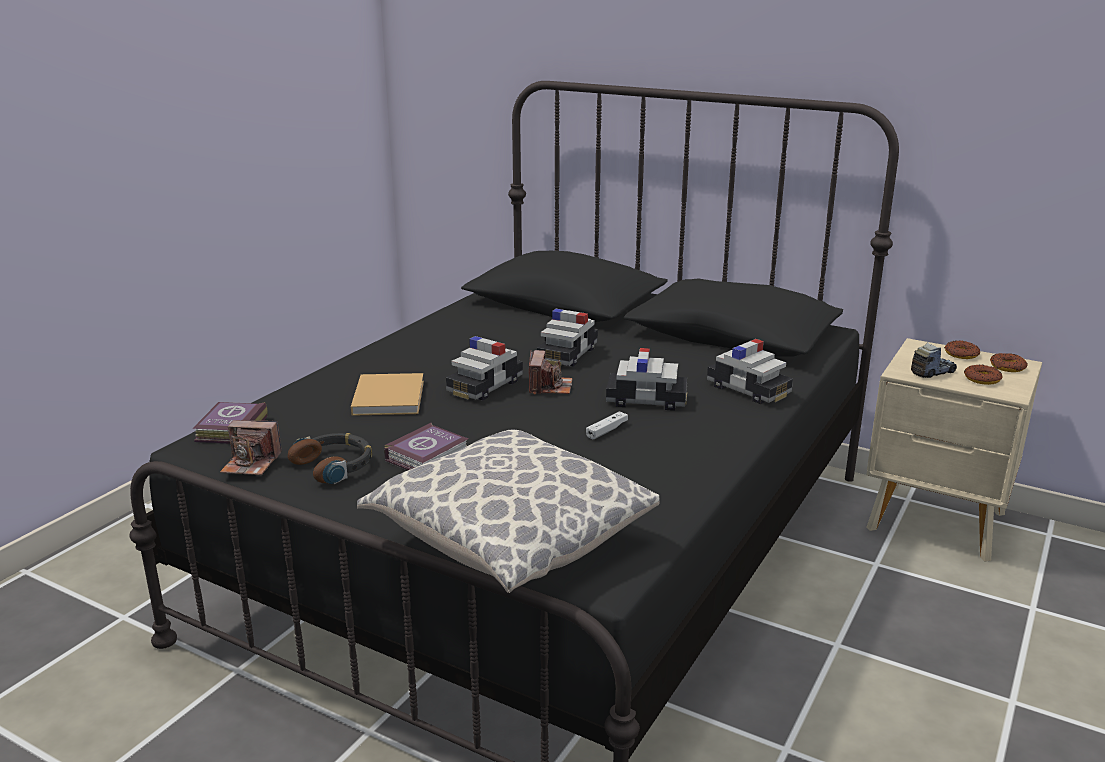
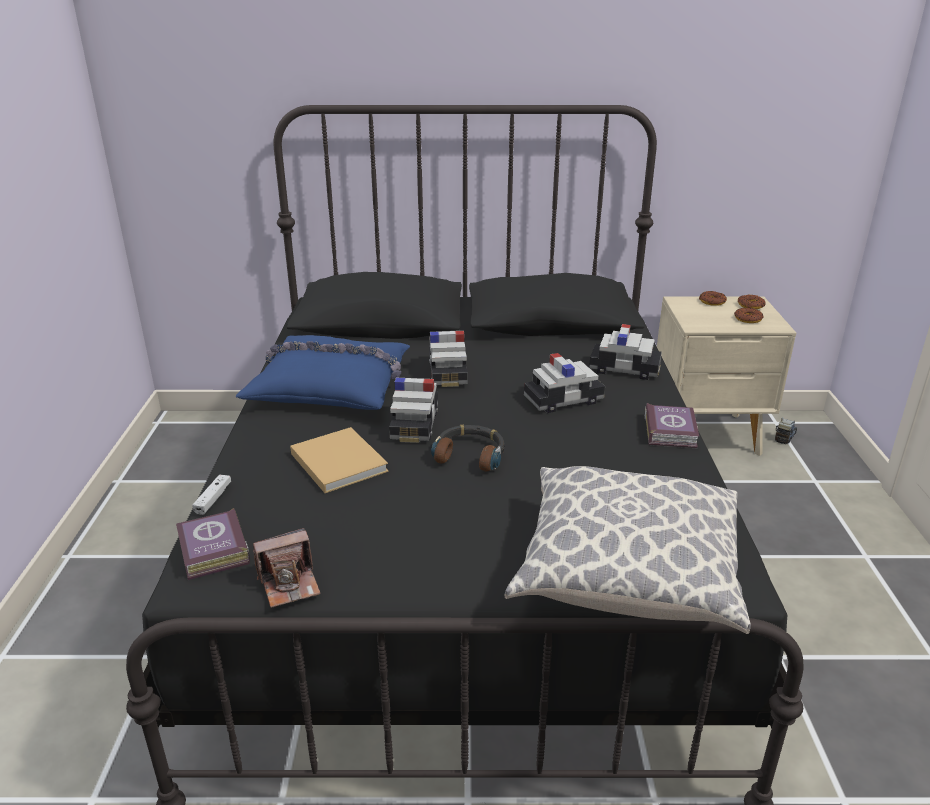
camera: 30 degrees left, 5 degrees up
(335, 465) = (375, 554): headphones -> headphones (470, 455)
(430, 456) = (453, 513): book -> book (671, 430)
(455, 343) = (332, 386): none -> blue pillow
(549, 387) = (471, 409): camera -> none
(607, 430) = (568, 438): white game controller -> white game controller (213, 499)
(932, 372) = (712, 321): toy truck -> toy truck (784, 436)

